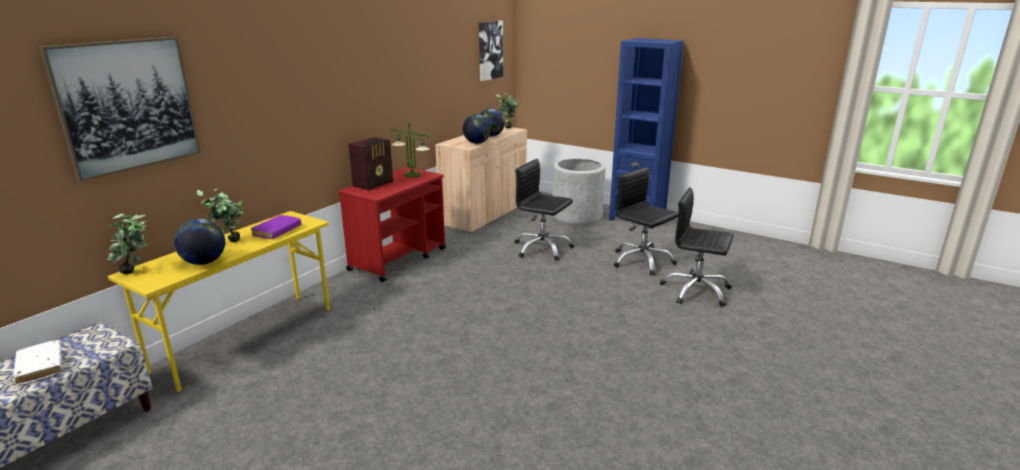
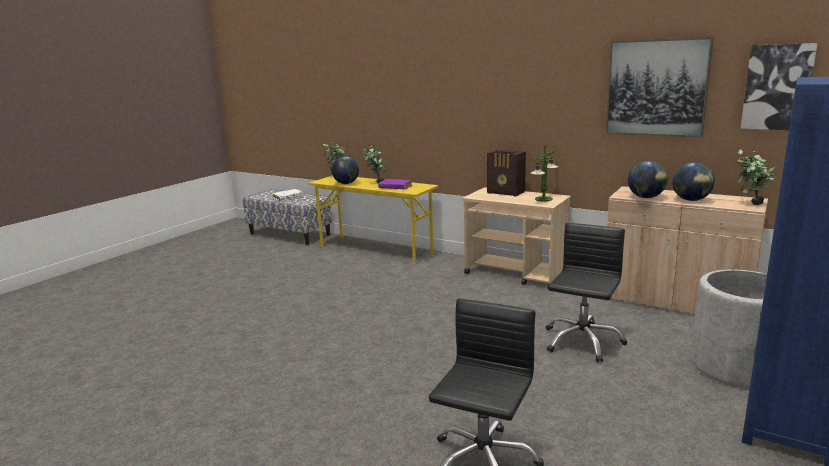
camera: 90 degrees right, 5 degrees down
(127, 105) = (356, 86): picture -> picture (656, 88)
(398, 259) = (516, 274): red cart -> beige cart
(641, 261) = (577, 419): black office chair -> none

